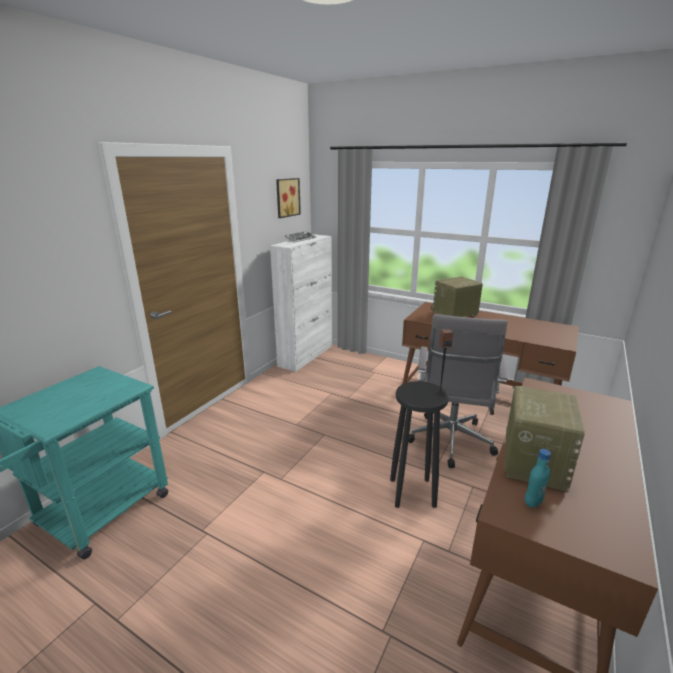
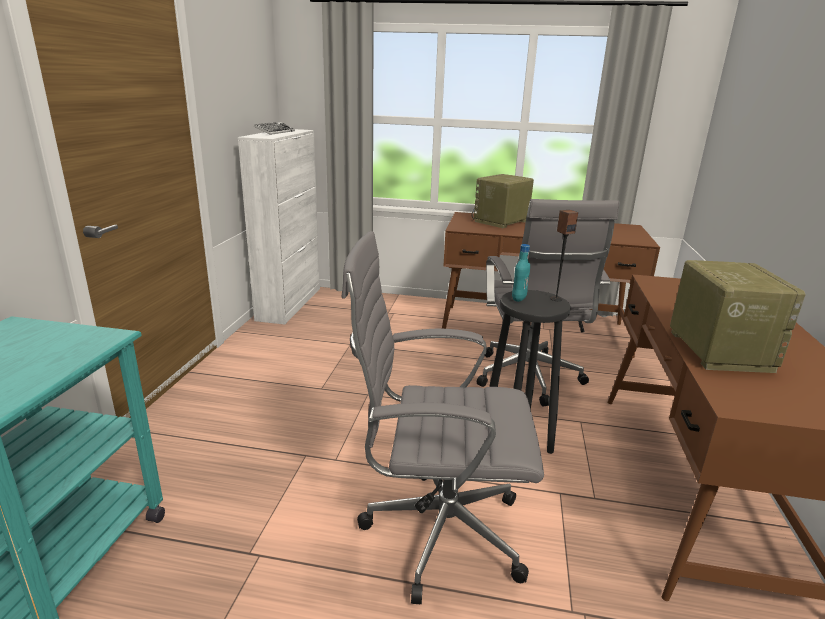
camera: 20 degrees left, 0 degrees up
(286, 197) = (251, 68): picture -> none
(319, 546) = (436, 532): none -> grey office chair
(533, 502) = (755, 388): turquoise bottle -> turquoise bottle (518, 299)

